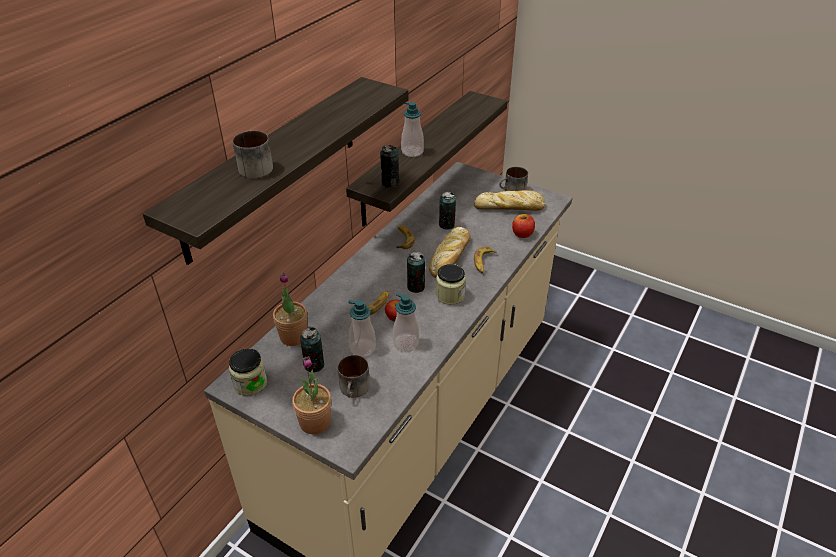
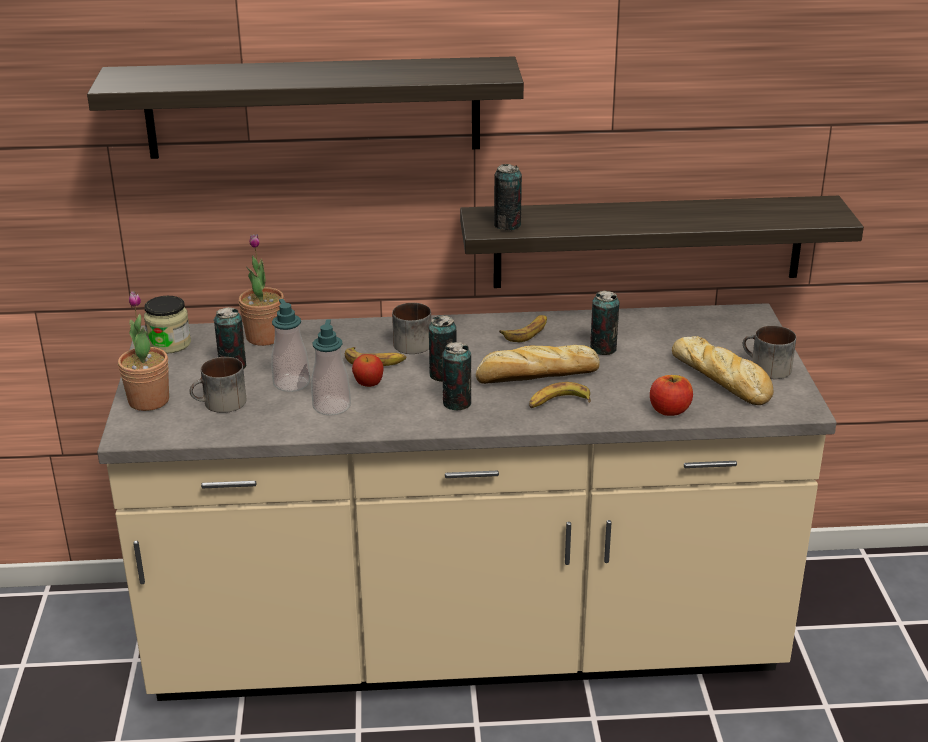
camera: 55 degrees right, 10 degrees down
(251, 168) = (231, 74): mug -> mug (412, 342)
(412, 152) = (602, 213): soap dispenser -> none
(450, 295) = (457, 403): jar -> can

